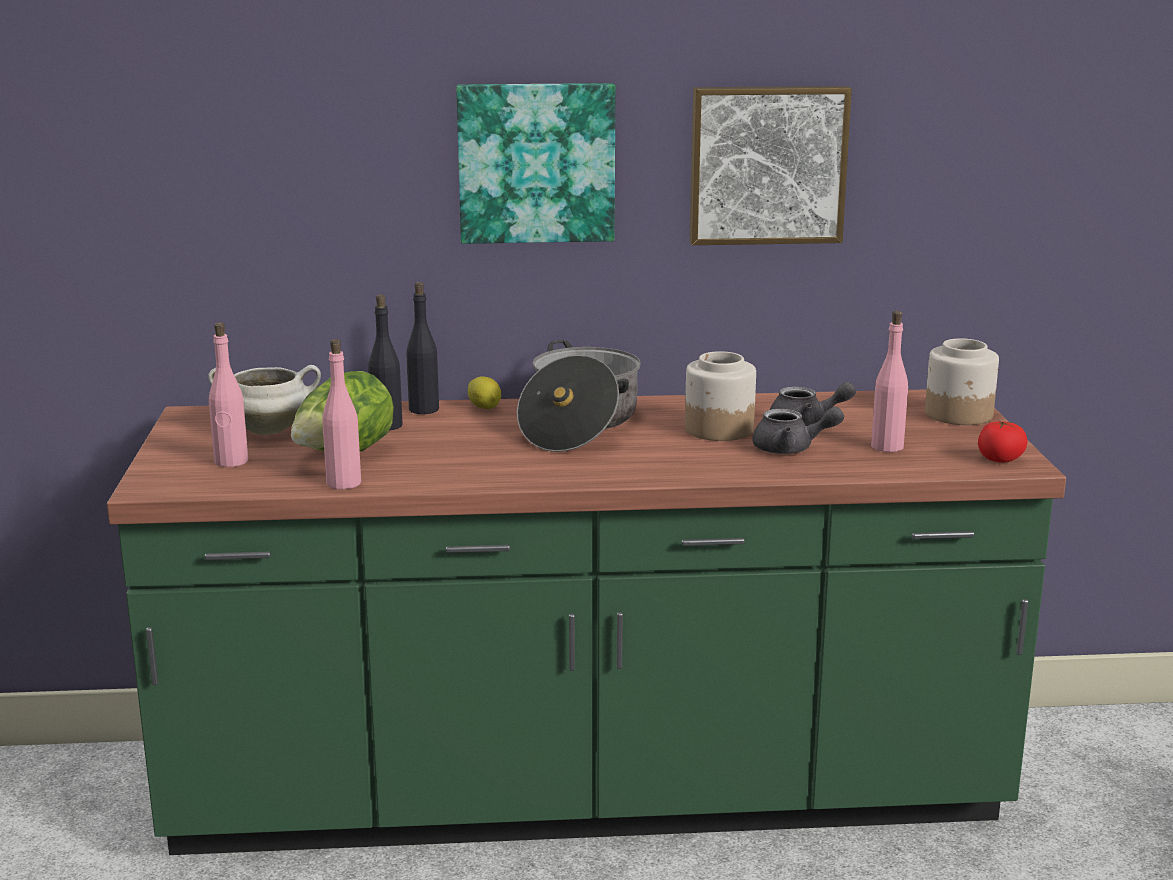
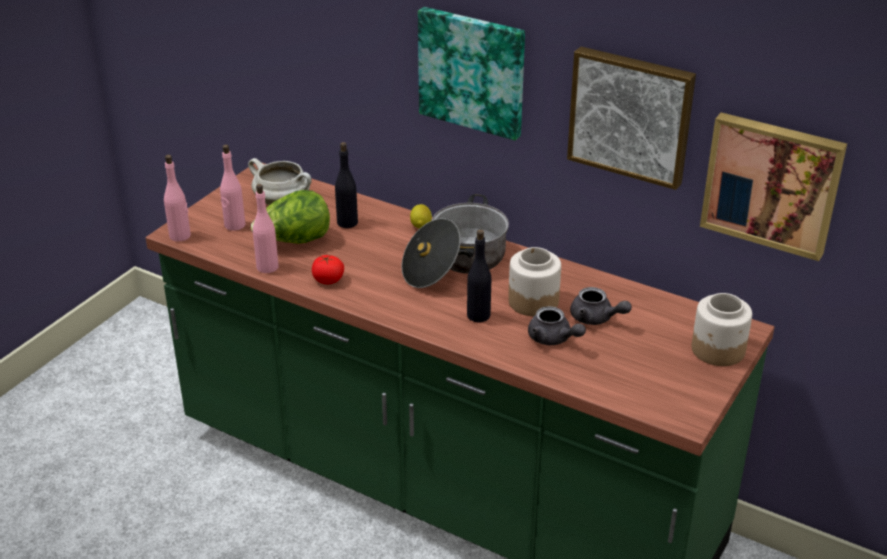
camera: 35 degrees right, 15 degrees up
(424, 409) = (385, 214): black bottle -> black bottle (478, 315)
(887, 446) = (619, 362): pink bottle -> pink bottle (180, 236)
(950, 204) = (772, 183): none -> picture
(1000, 459) = (679, 407): tomato -> tomato (328, 280)

